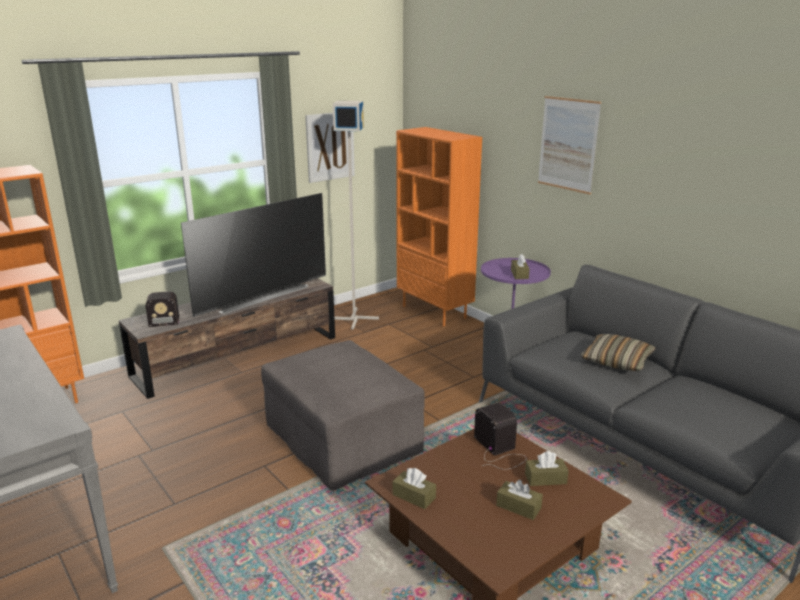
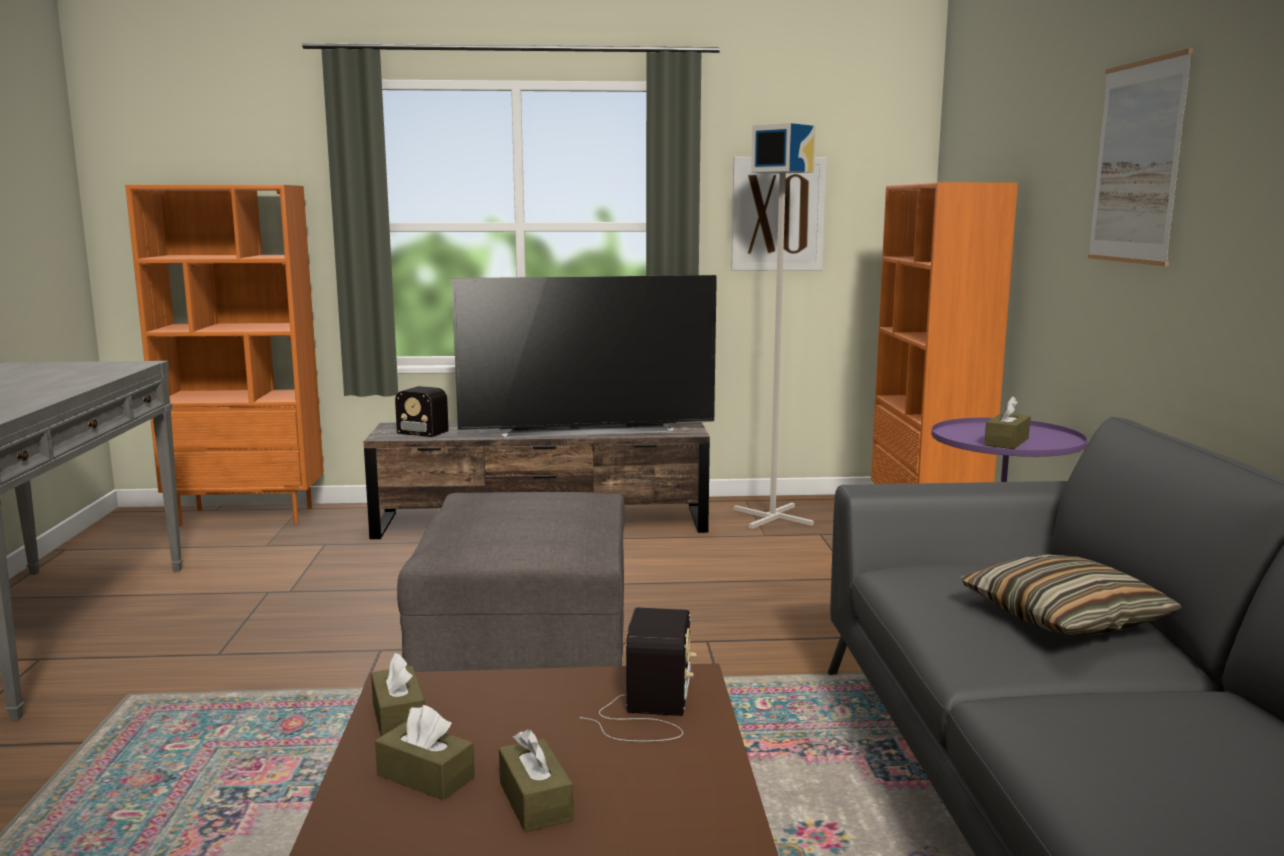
camera: 35 degrees right, 10 degrees down
(545, 479) = (662, 780): brown tissue box -> brown tissue box (425, 776)

